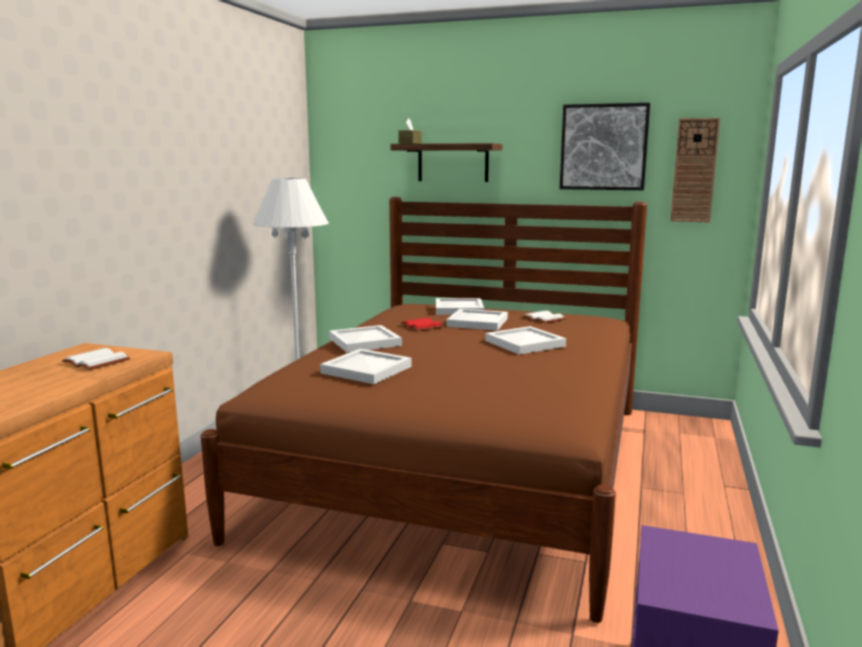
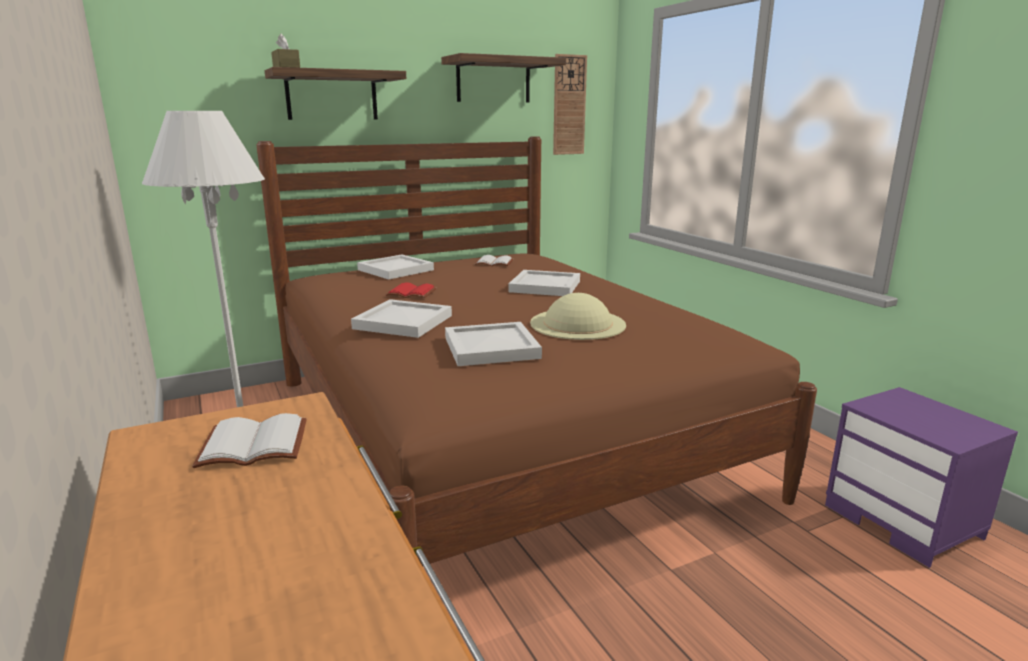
camera: 45 degrees left, 5 degrees up
(463, 372) = (577, 323): none -> beige hat
(477, 322) = (450, 278): white tray -> none
(603, 147) = (493, 80): picture -> shelf

